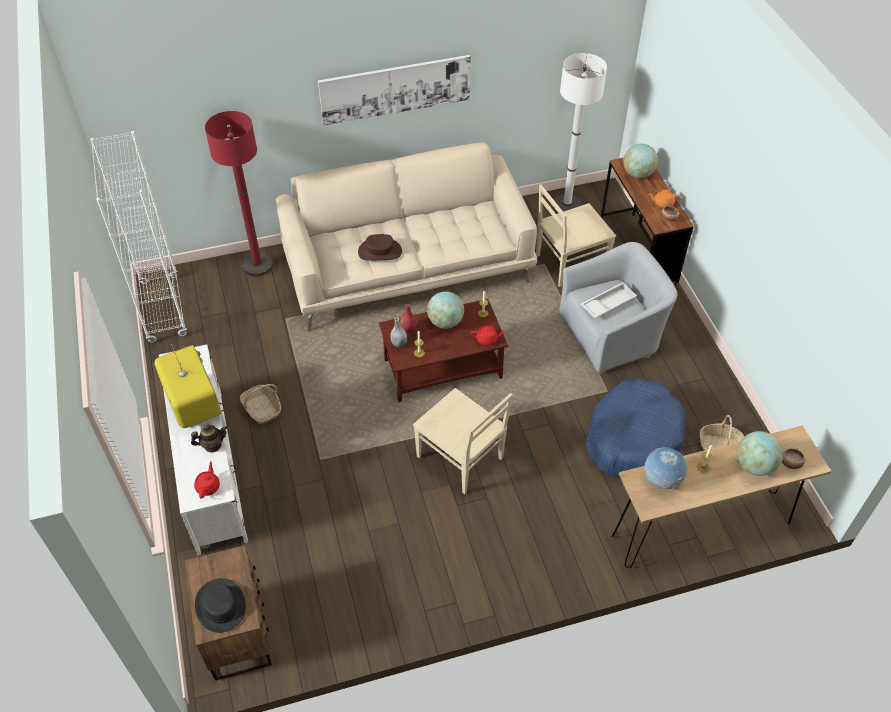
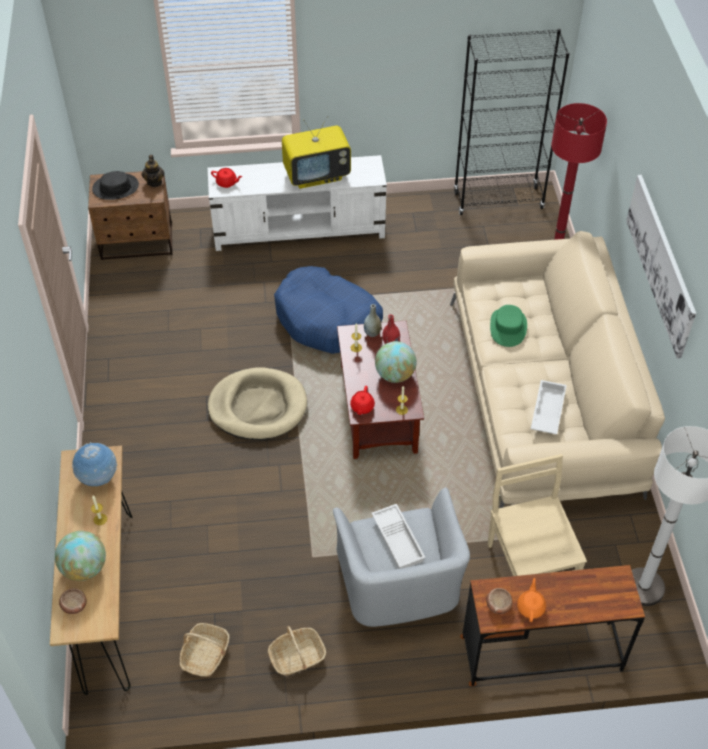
camera: 100 degrees right, 0 degrees up
(163, 309) = (498, 201): white bookcase -> black bookcase
(212, 445) = (268, 186): teapot -> teapot (154, 182)
(262, 409) = (357, 265): basket -> basket (297, 657)
(380, 251) = (508, 327): brown hat -> green hat
(461, 459) = (258, 407): beige chair -> beige dog bed
(465, 223) = (546, 411): none -> white tray
(633, 437) = (242, 566): blue dog bed -> blue dog bed (327, 320)
(638, 174) = (596, 592): globe -> none

